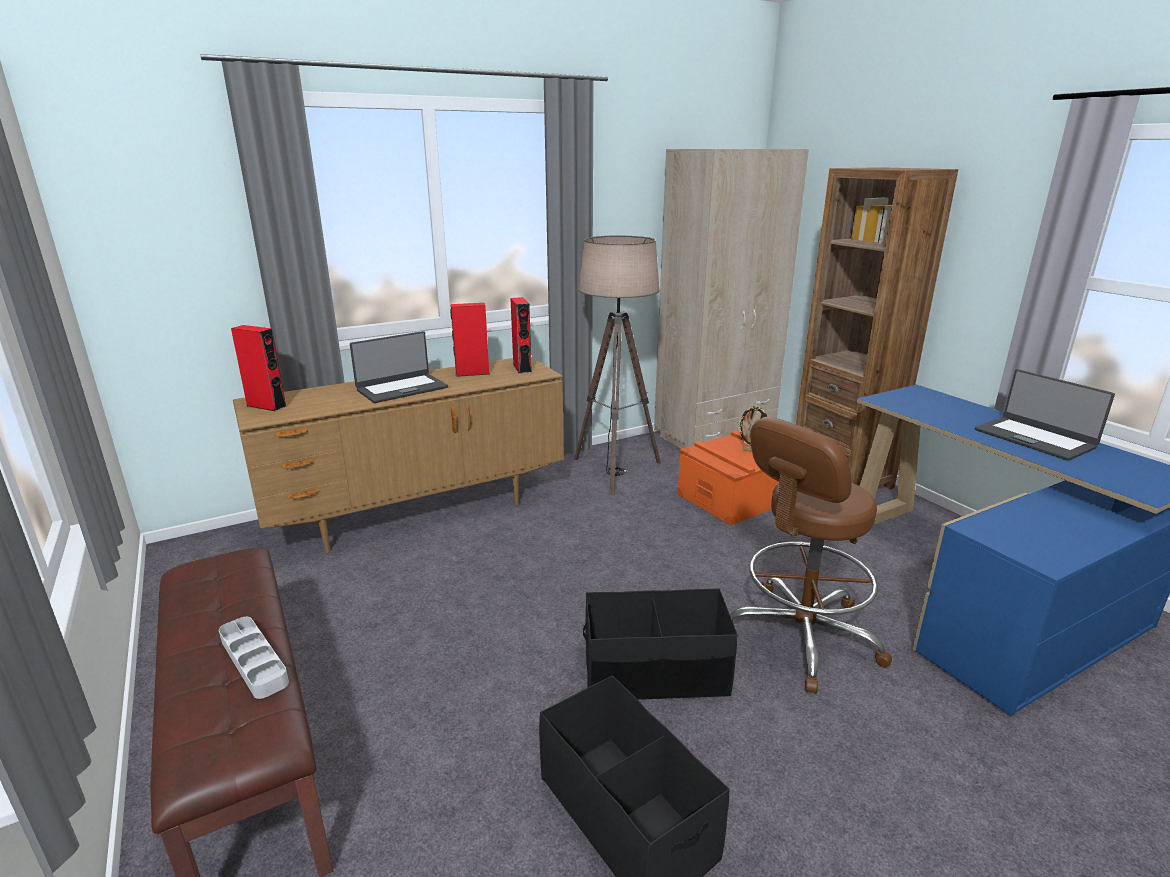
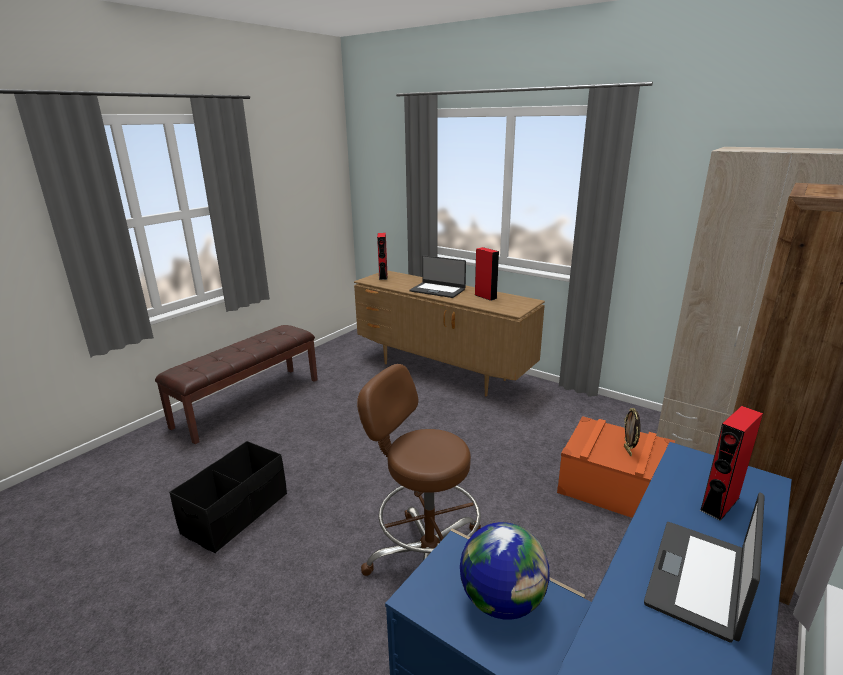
camera: 65 degrees right, 0 degrees up
(254, 661) = (229, 359): grey tray -> none
(522, 368) = (515, 304): red speaker -> red speaker (719, 504)
(615, 471) = (578, 417): floor lamp -> none
(655, 673) = (348, 496): black storage box -> none
(1040, 524) = (502, 600): none -> globe

